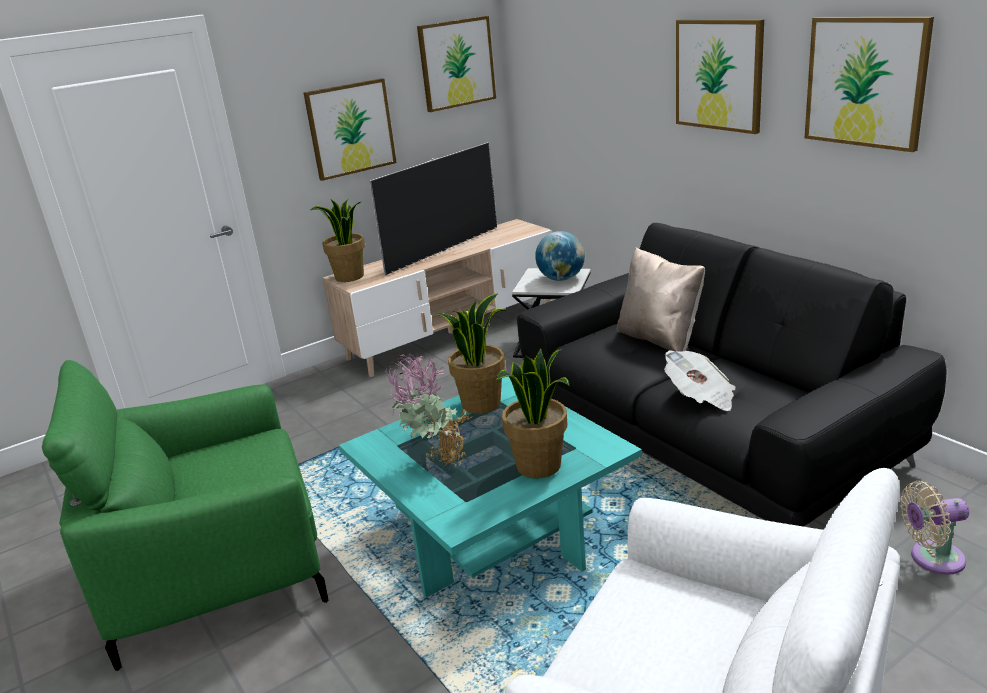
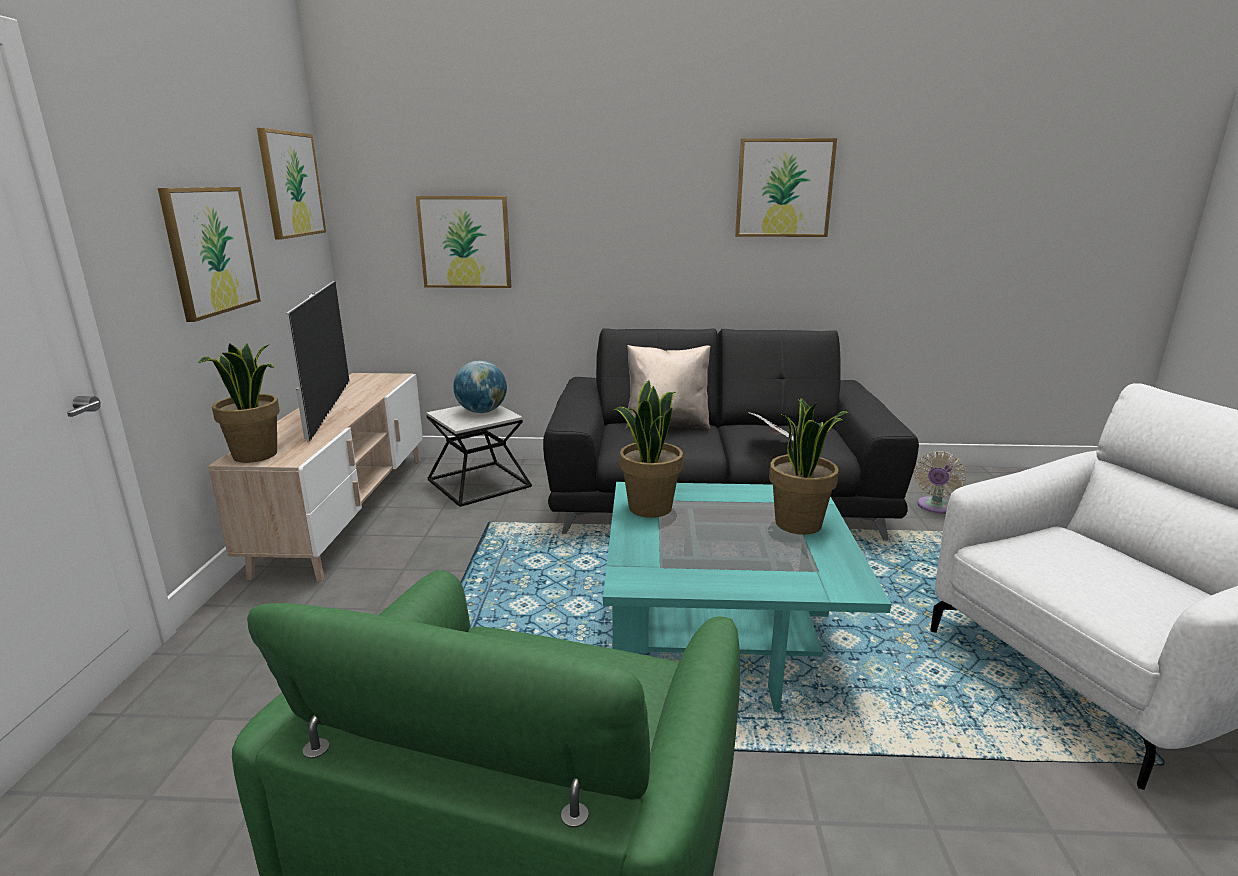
camera: 55 degrees left, 5 degrees down
(436, 463) = (728, 561): potted plant -> none
(719, 74) = (642, 190): picture -> picture (465, 242)

